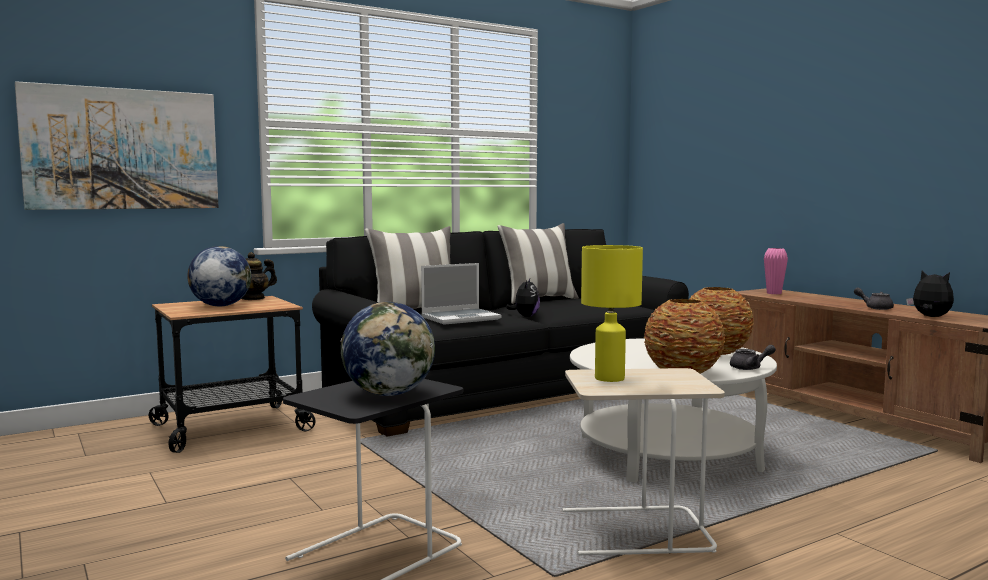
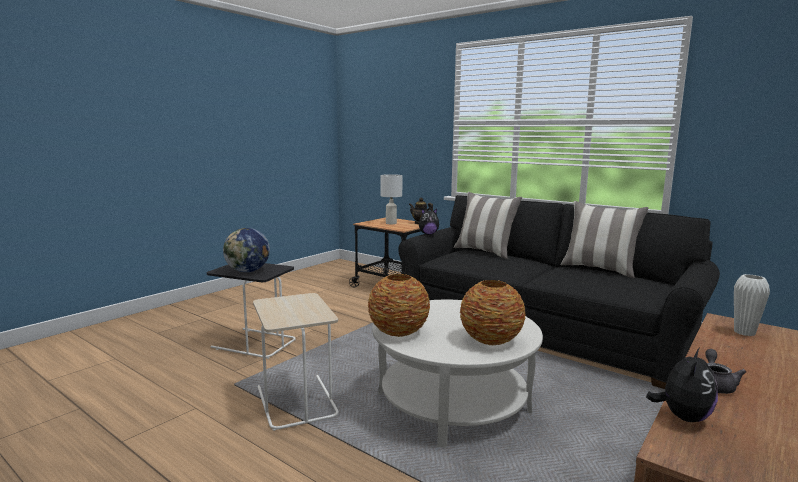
camera: 70 degrees right, 5 degrees up
(122, 149) = (395, 139): picture -> none
(220, 306) = (391, 223): globe -> white table lamp
(461, 318) = (478, 261): laptop -> none
(525, 316) = (534, 275): plush toy -> plush toy (428, 234)
(608, 378) = (295, 302): yellow table lamp -> none
(750, 368) = (437, 353): grey teapot -> none
(774, 293) = (744, 332): pink vase -> white vase

